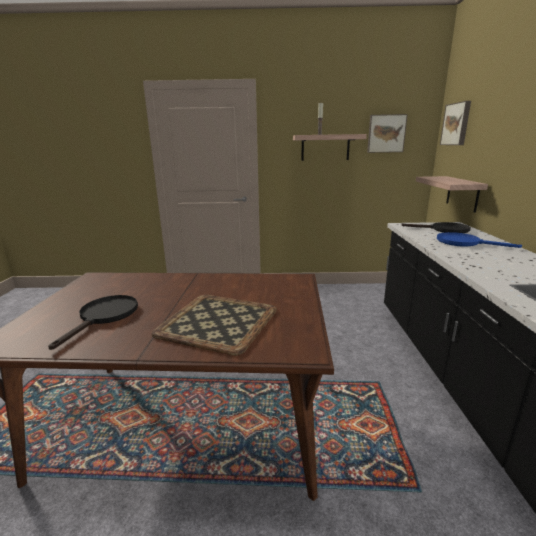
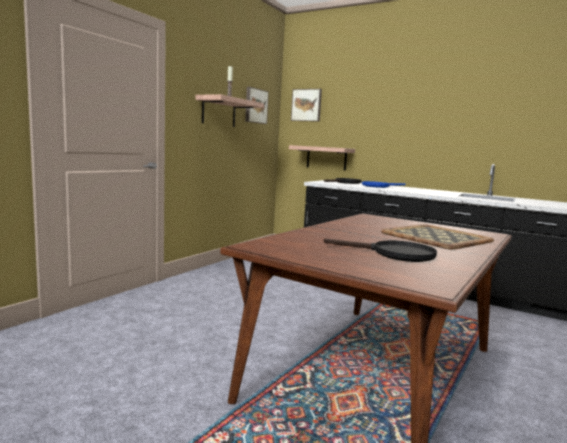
camera: 60 degrees left, 10 degrees down
(104, 316) = (394, 254): black frying pan -> black frying pan turned 150 degrees clockwise

